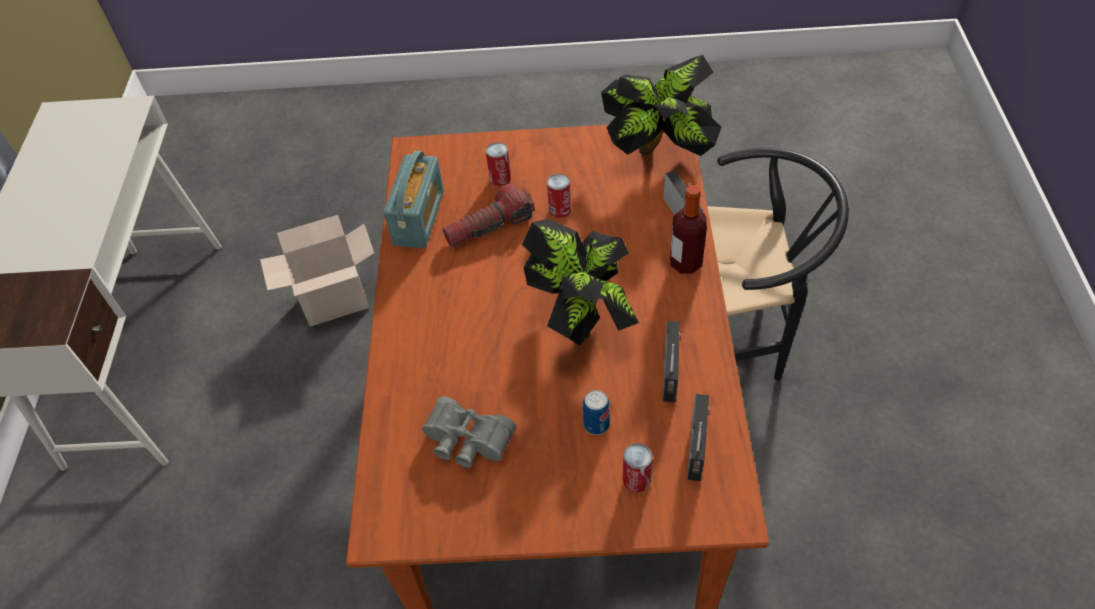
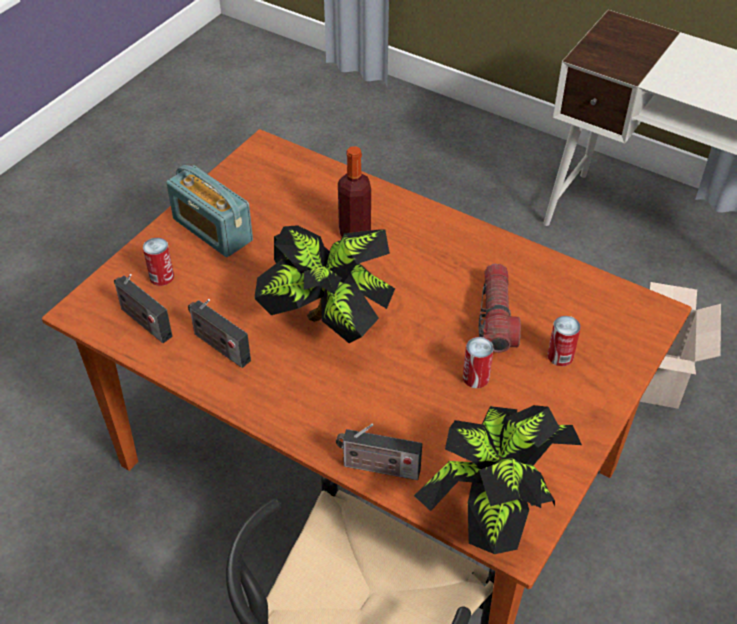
camera: 120 degrees right, 5 degrees down
(419, 218) = (549, 276): radio -> radio (212, 230)
(466, 442) = (286, 209): grey binoculars -> none
(596, 424) = (226, 280): can -> none
(685, 263) = (320, 431): bottle -> bottle (354, 231)

